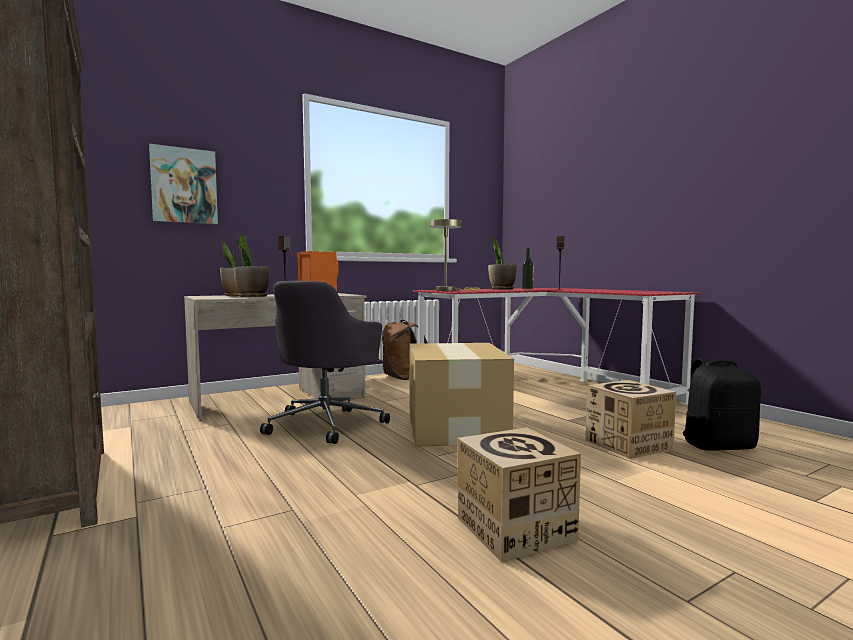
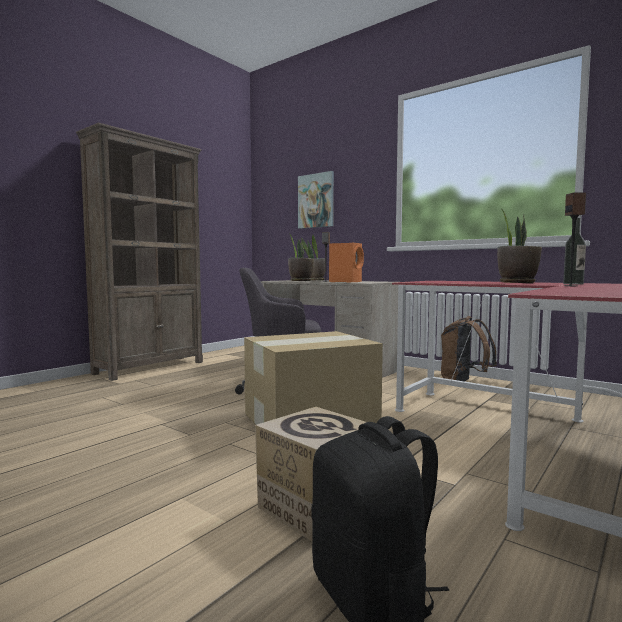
camera: 70 degrees right, 0 degrees up
(449, 290) = (434, 281): beige table lamp -> none
(514, 529) = (78, 459): cardboard box -> none

